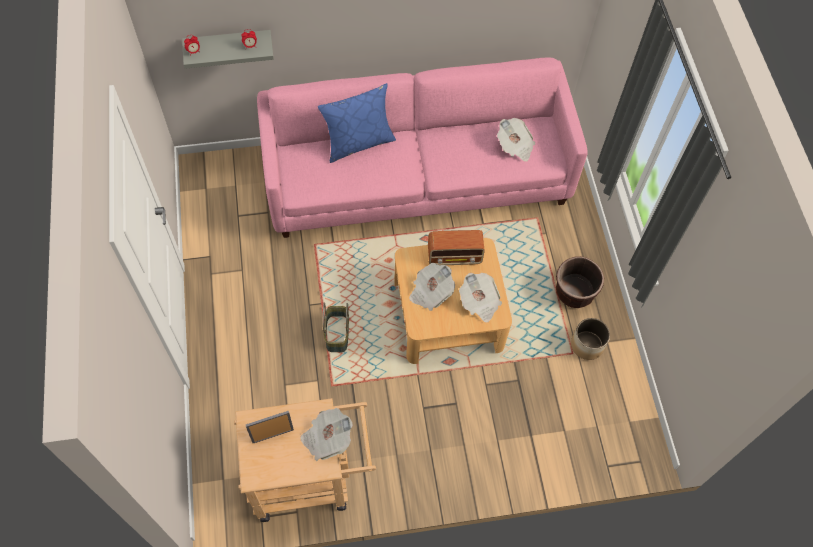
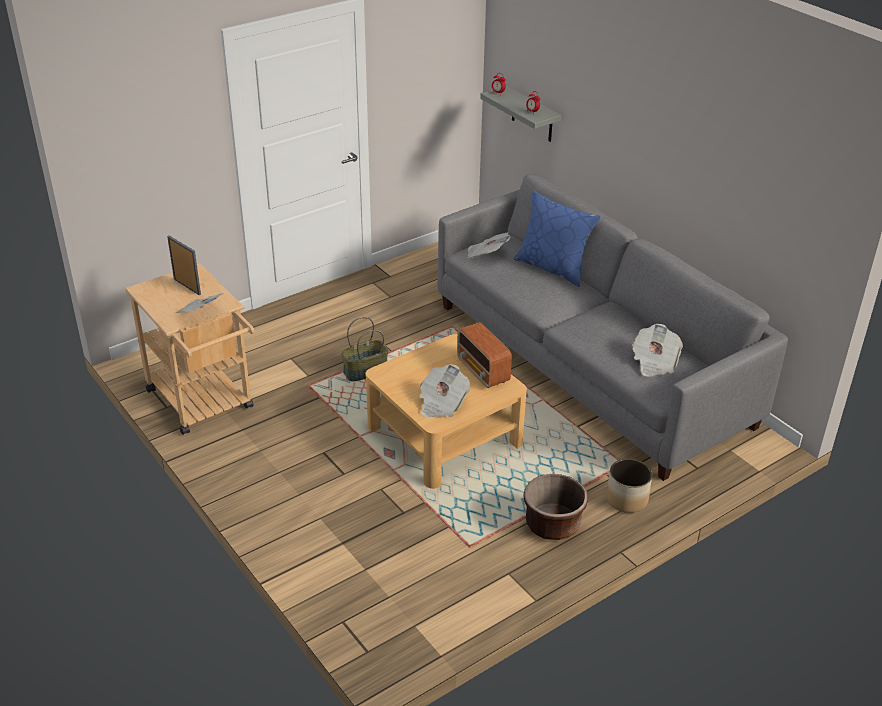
camera: 65 degrees right, 25 degrees down
(417, 177) = (590, 363): pink sofa -> grey sofa
(430, 292) = (427, 368): newspaper -> newspaper (486, 255)
(587, 345) = (490, 556): planter -> planter (627, 499)

